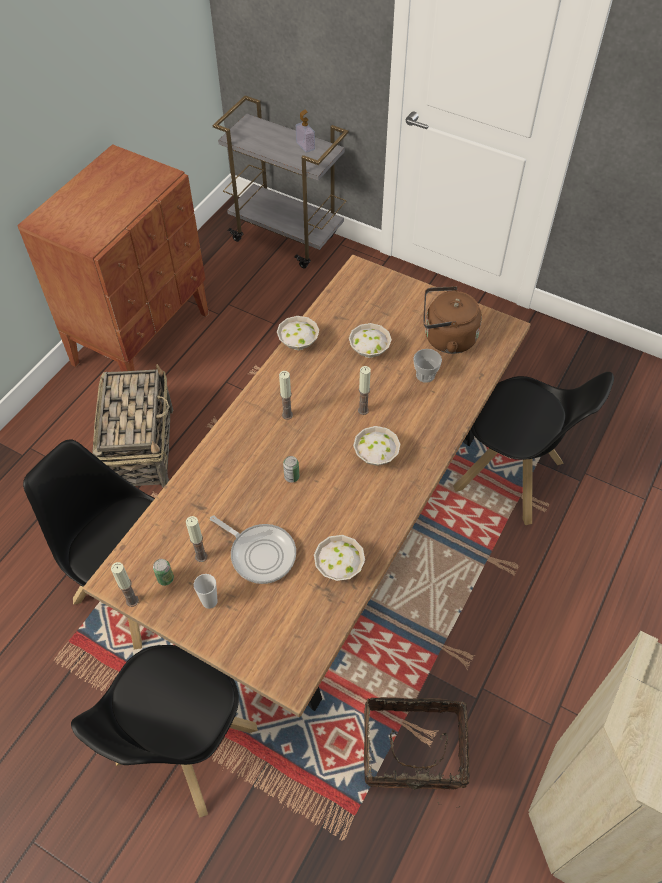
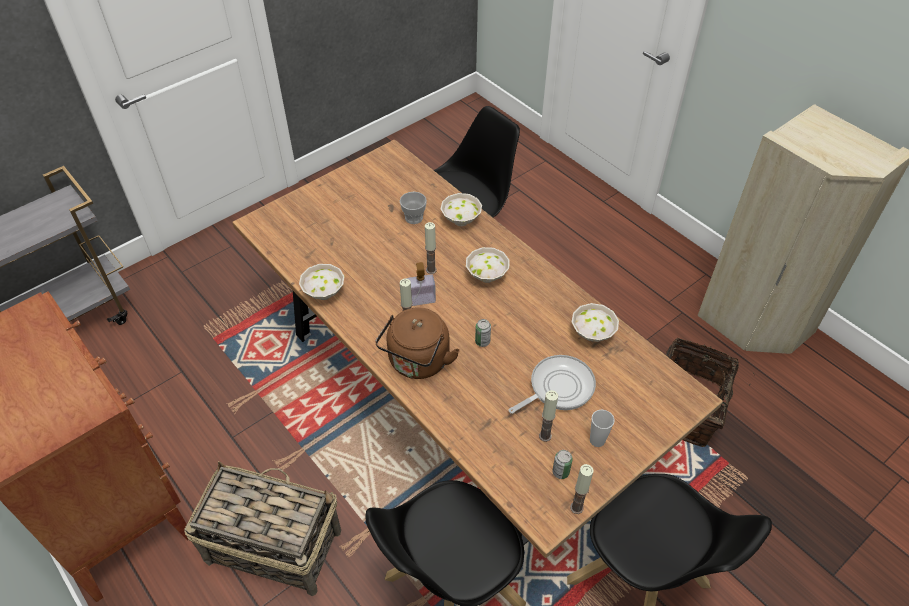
camera: 70 degrees left, 5 degrees down
(305, 146) = (39, 212): soap dispenser -> soap dispenser (421, 299)
(369, 351) = (364, 245): white bowl -> white bowl (460, 221)
(446, 338) = (380, 192): brown kettle -> brown kettle (417, 363)

